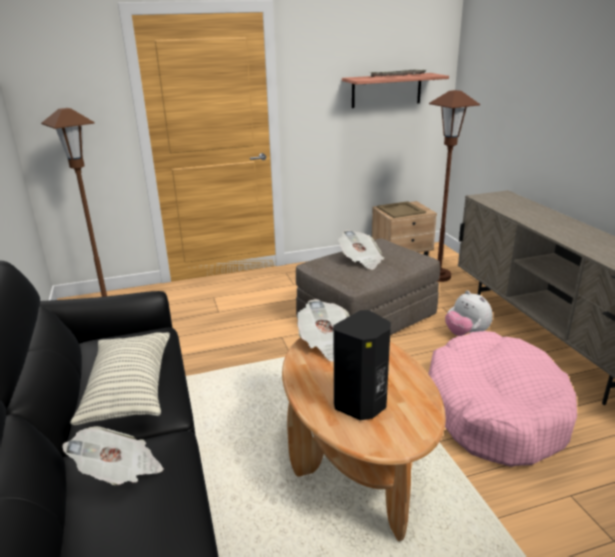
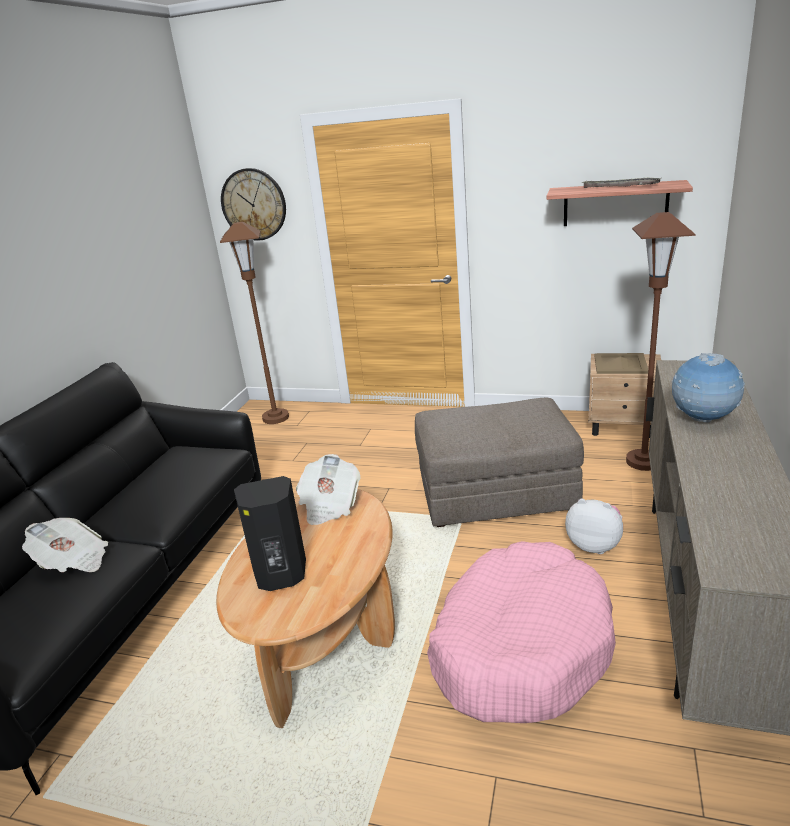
camera: 35 degrees right, 0 degrees up
(63, 92) = (254, 204): none -> wall clock
(129, 390) = (150, 498): pillow -> none
(361, 261) = (482, 421): newspaper -> none
(466, 334) = (594, 545): plush toy -> plush toy turned 120 degrees clockwise
(545, 223) = (703, 420): none -> globe

